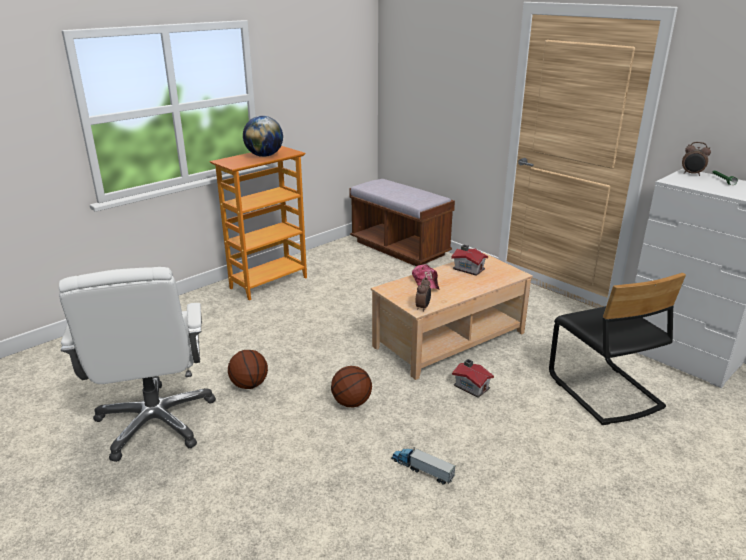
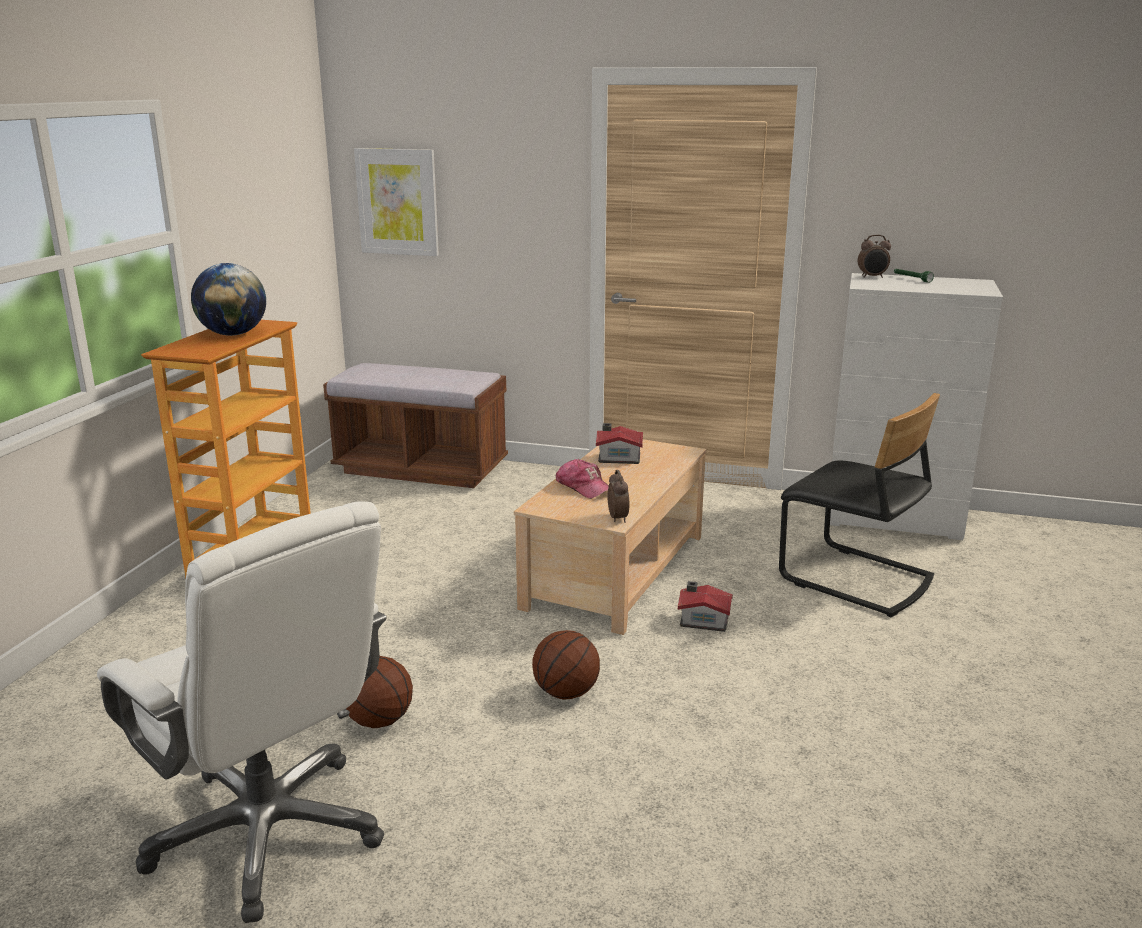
camera: 30 degrees left, 5 degrees down
(409, 83) = (397, 202): none -> picture
(422, 469) = (747, 743): toy truck -> none

